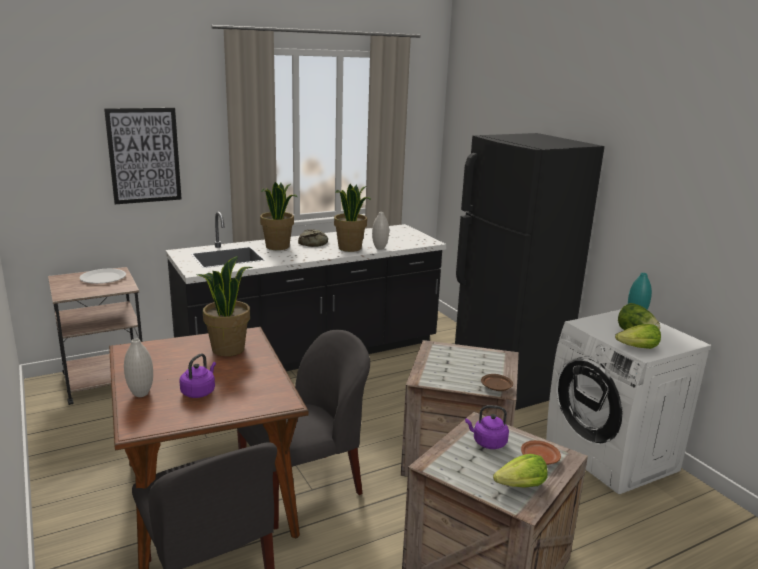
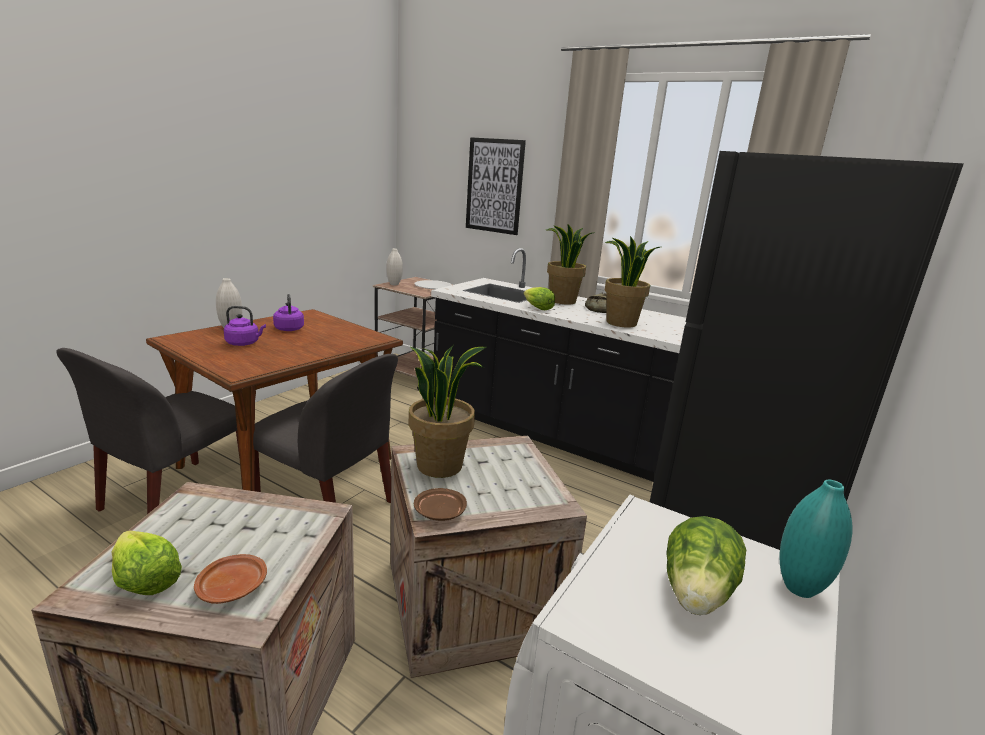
camera: 60 degrees right, 0 degrees up
(228, 349) = (338, 337): potted plant -> potted plant (440, 465)
(380, 248) = (652, 334): white vase -> white vase (394, 284)
(487, 442) = (265, 530): purple kettle -> purple kettle (289, 328)
(638, 348) = (606, 603): lettuce -> lettuce (537, 308)

